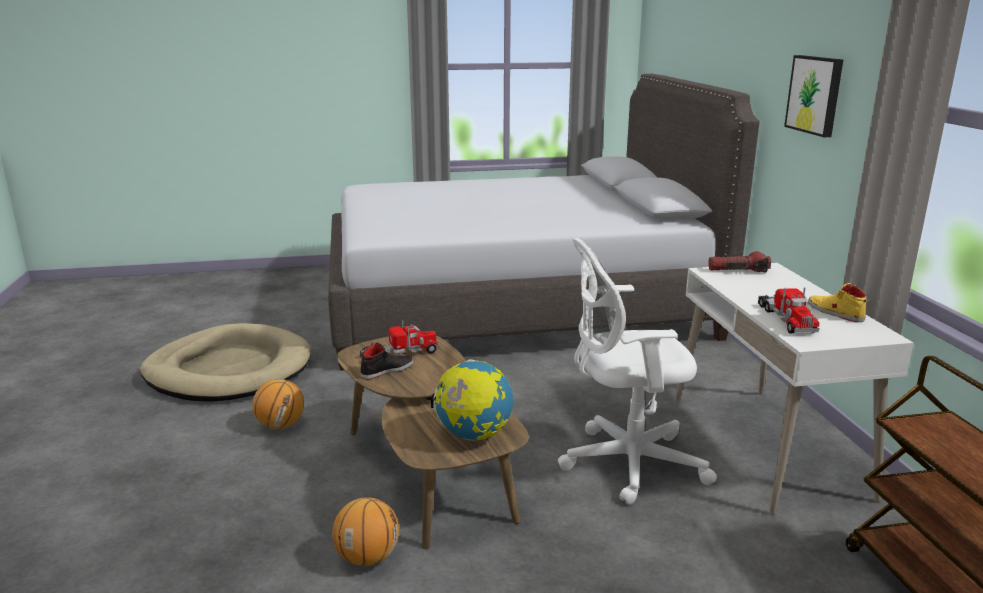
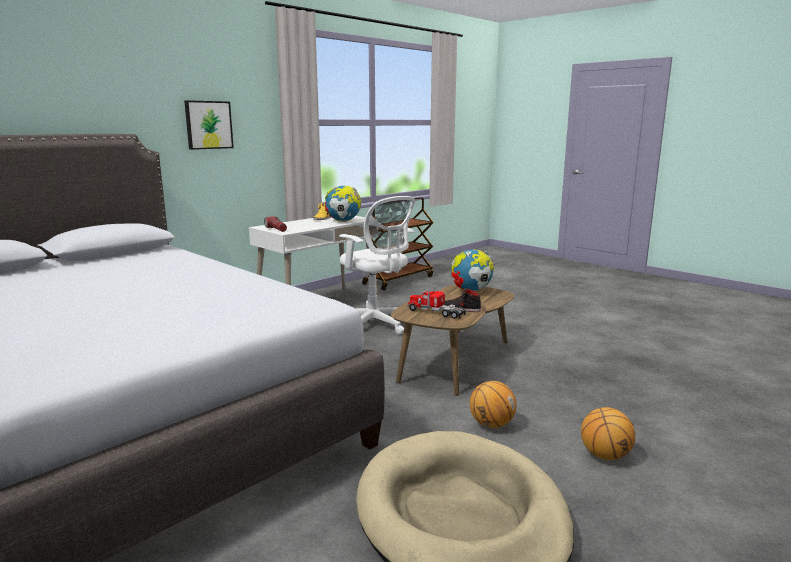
camera: 125 degrees left, 5 degrees down
(368, 557) = (533, 350): basketball -> basketball (604, 455)
(785, 319) = (343, 221): toy truck -> globe

